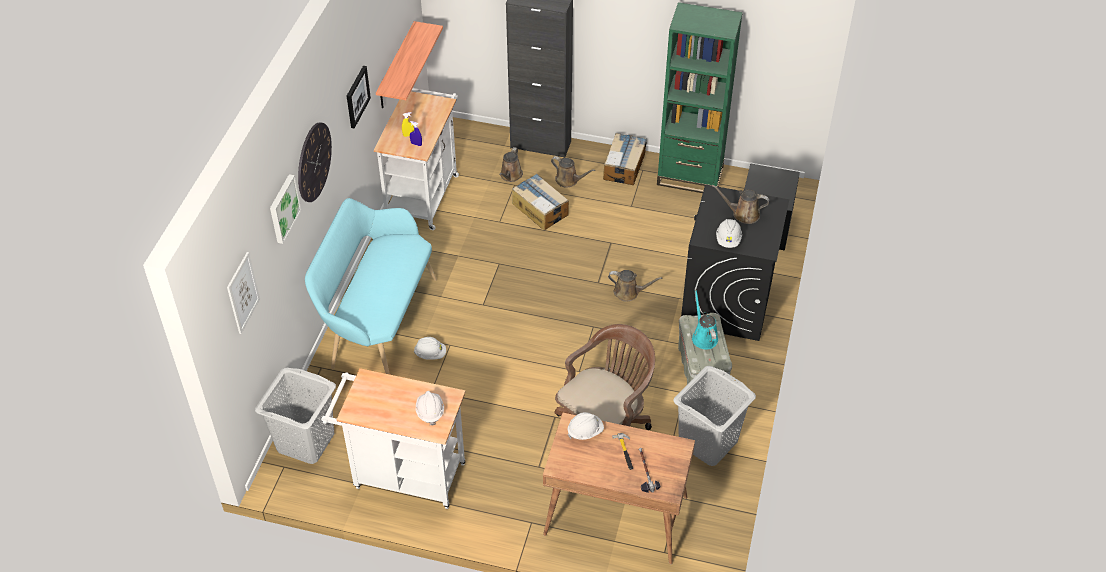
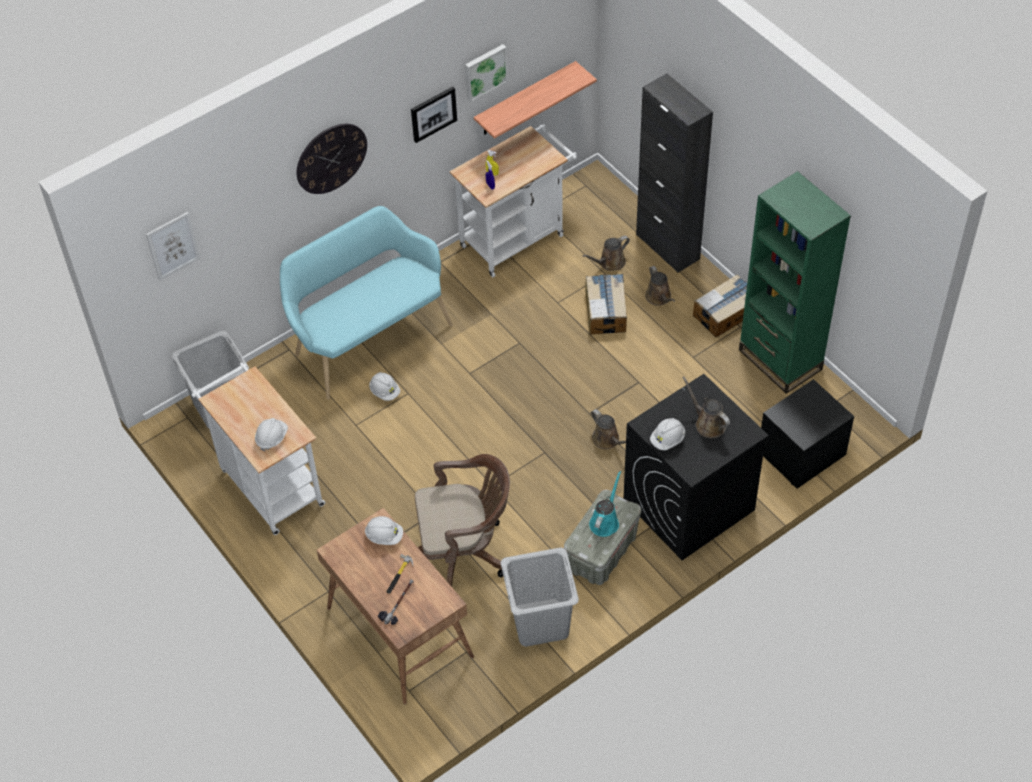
camera: 40 degrees right, 5 degrees up
(283, 208) = (262, 188): picture -> picture (485, 71)

